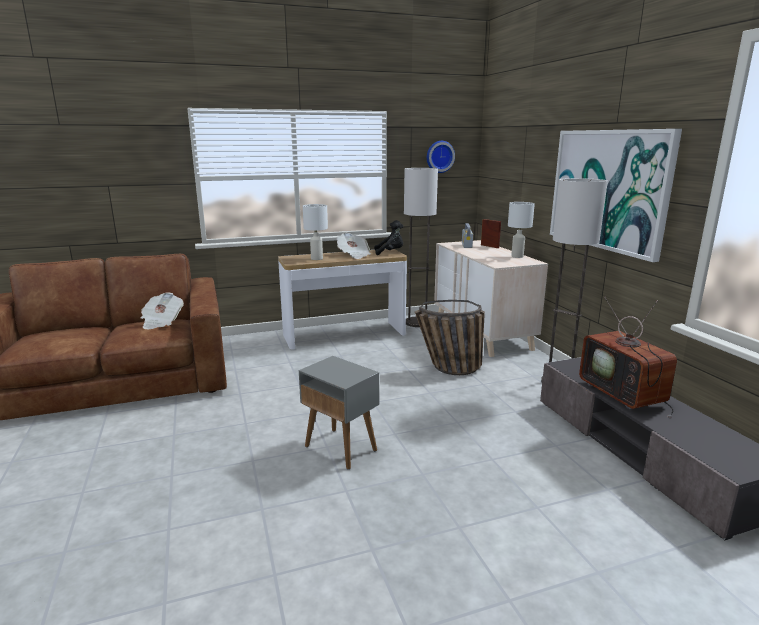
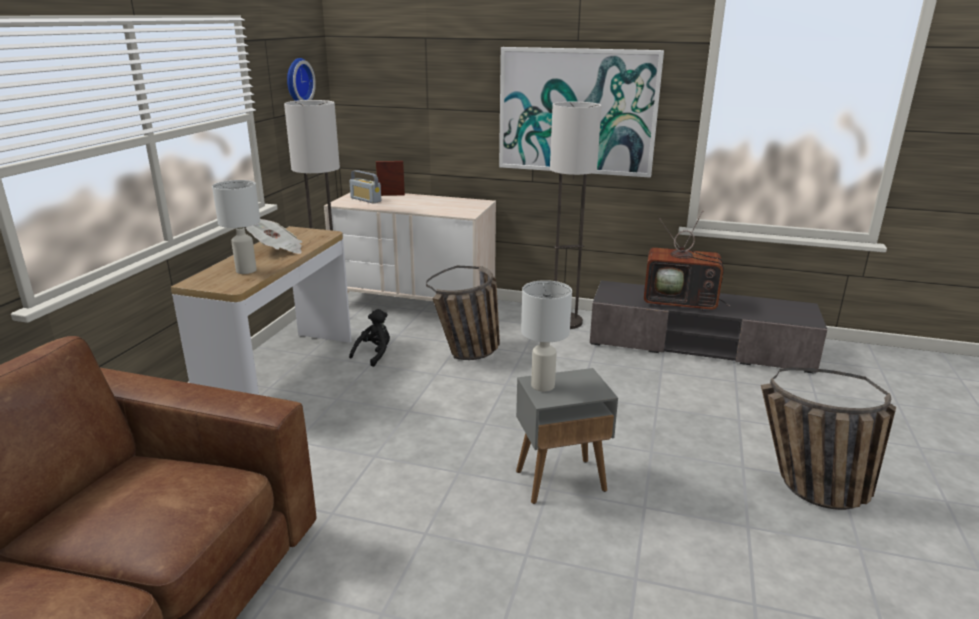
camera: 55 degrees left, 5 degrees up
(161, 322) = (157, 475): newspaper -> none
(390, 253) = (309, 233): black plush toy -> black plush toy (374, 354)
(468, 576) = (807, 490): none -> basket
(516, 256) = (451, 200): white table lamp -> white table lamp (542, 386)

